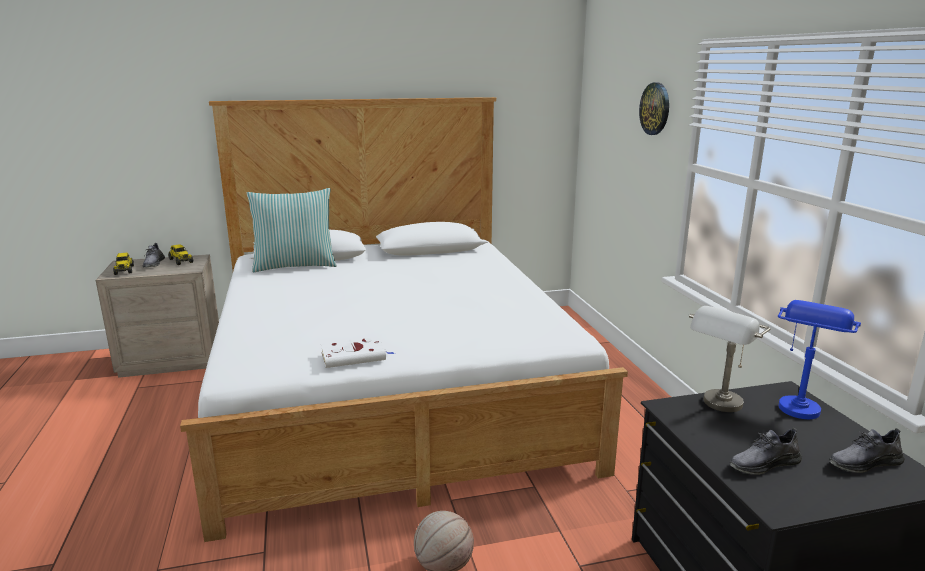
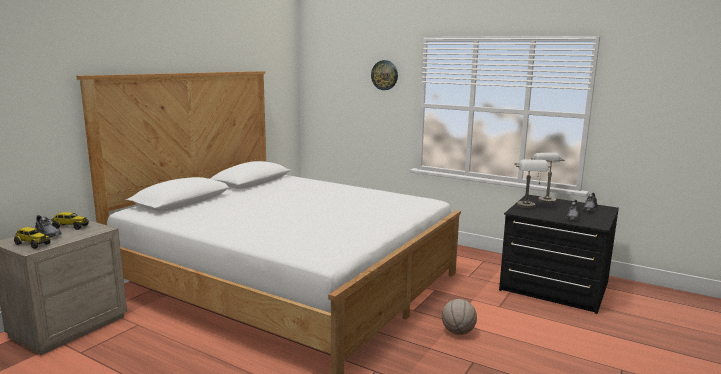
camera: 45 degrees left, 5 degrees down
(295, 265) = (187, 208): pillow -> none
(355, 356) = (366, 233): white book -> none
(799, 403) = (543, 199): blue table lamp -> grey table lamp

